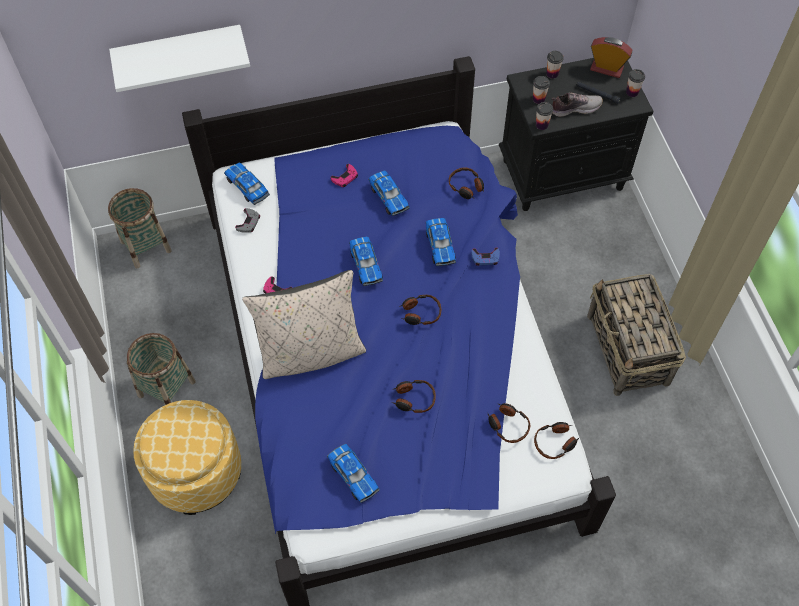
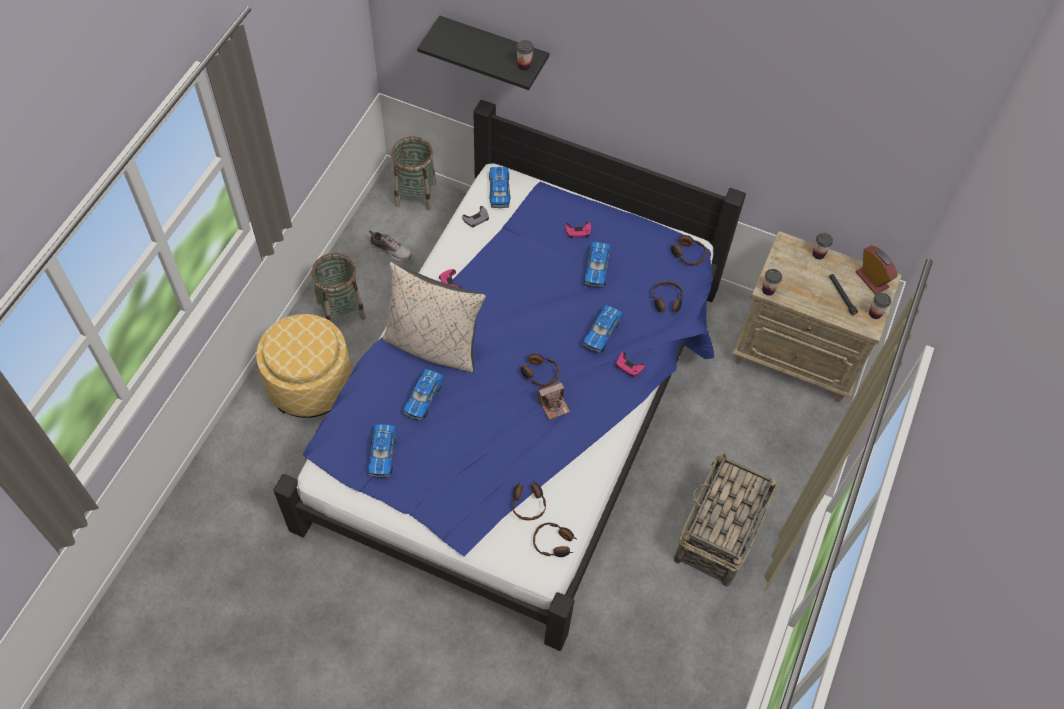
camera: 35 degrees right, 0 degrees up
(179, 54) = (494, 50): white shelf -> black shelf
(366, 264) = (532, 308): toy car -> toy car (423, 397)
(413, 399) = (475, 431): headphones -> headphones (687, 253)
(456, 331) = (553, 405): none -> camera
(485, 258) = (629, 366): blue game controller -> pink game controller
(538, 99) = (786, 267): cup -> cup (524, 65)
(563, 173) = (798, 355): black nightstand -> beige nightstand
(574, 108) = (810, 294): shoe -> shoe (391, 250)

